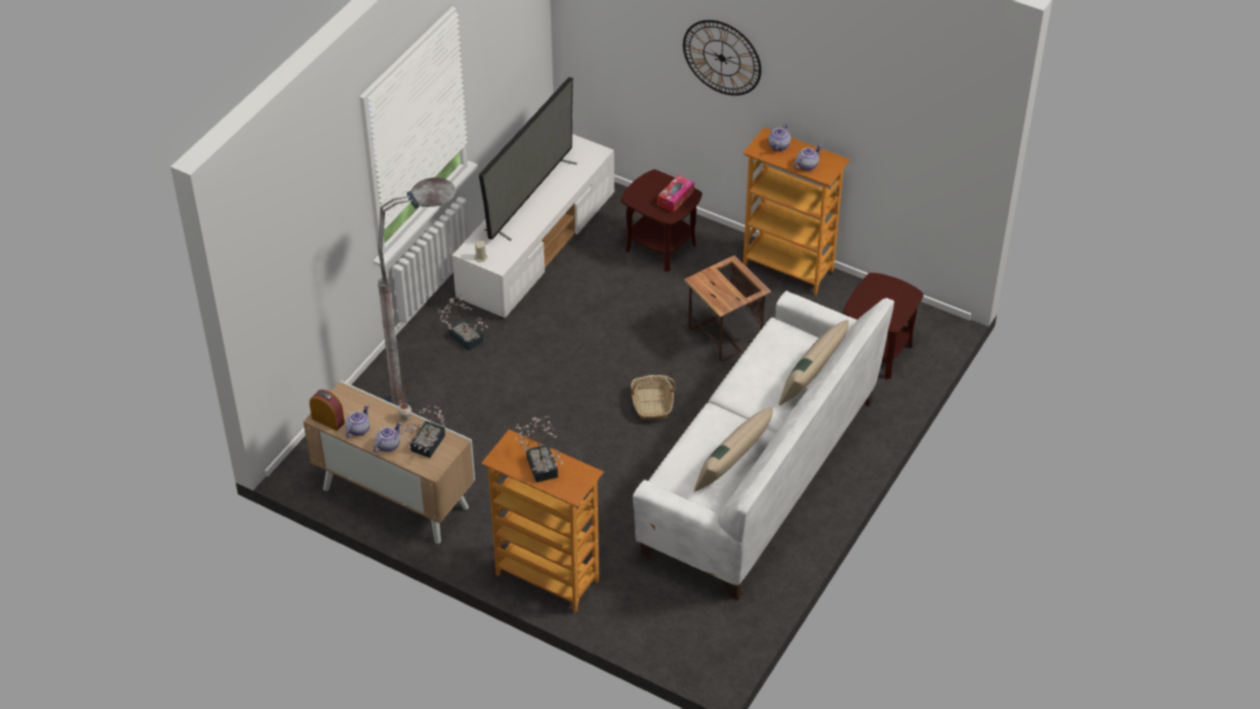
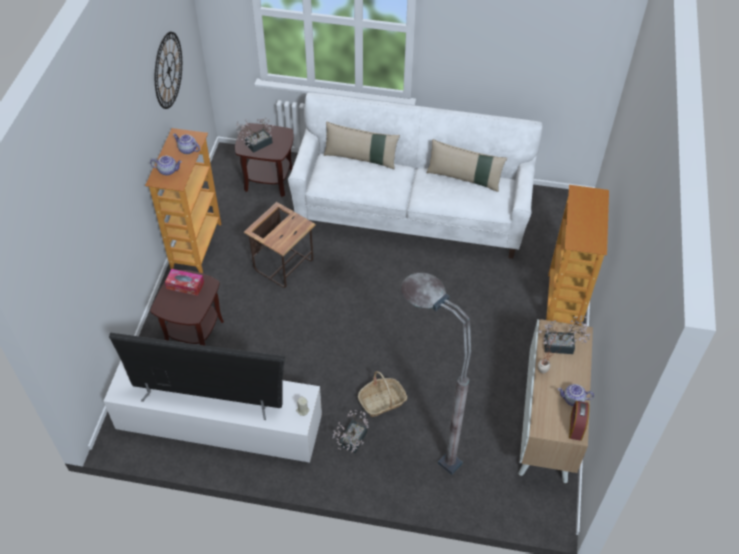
camera: 110 degrees left, 5 degrees up
(388, 445) = (576, 372): teapot -> none
(541, 463) = (584, 220): potted plant -> potted plant (256, 145)
(652, 404) = (372, 290): basket -> basket (382, 401)
(722, 57) = (113, 176): wall clock -> wall clock (168, 70)

